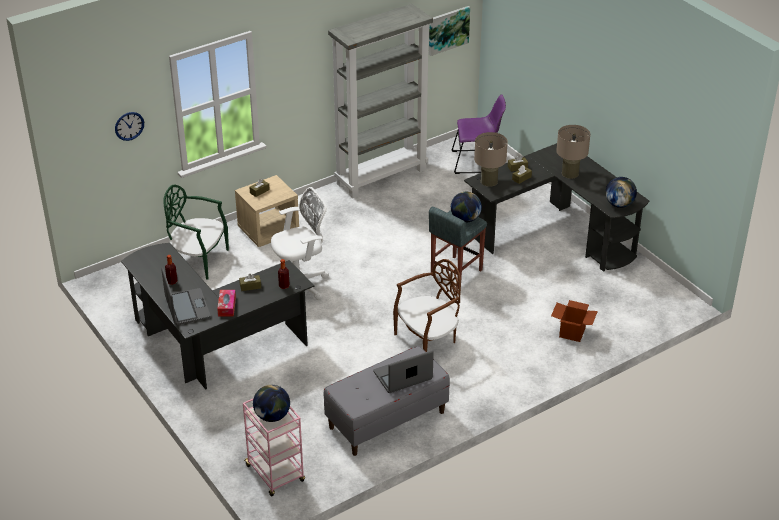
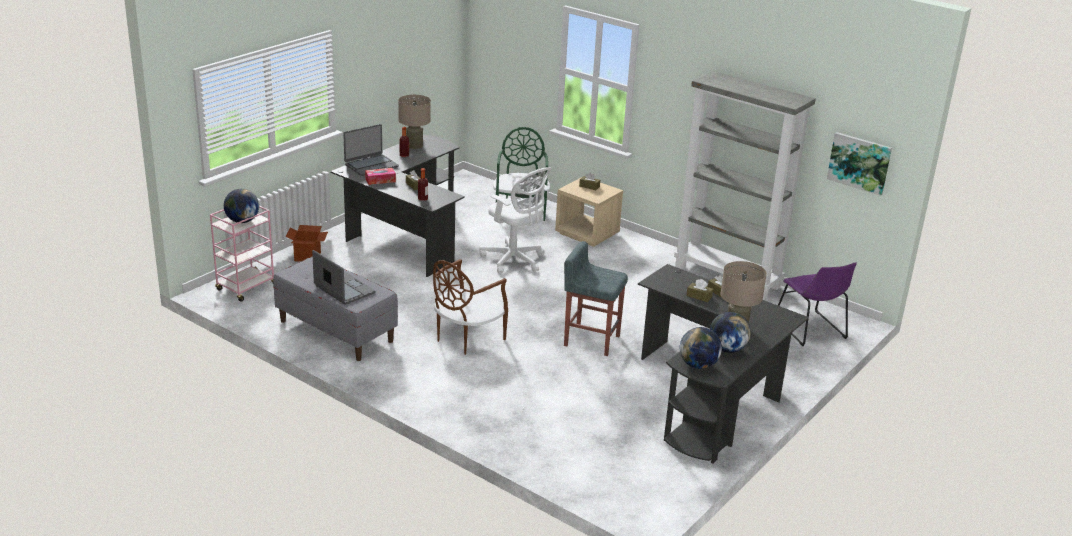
camera: 70 degrees right, 10 degrees down
(129, 126) = (522, 53): wall clock -> none
(428, 341) = (466, 338): brown chair -> brown chair turned 90 degrees clockwise
(465, 219) = (606, 280): globe -> globe (727, 349)
(489, 181) = (675, 277): beige table lamp -> beige table lamp (414, 145)
(572, 332) = (530, 428): cardboard box -> cardboard box (307, 257)

